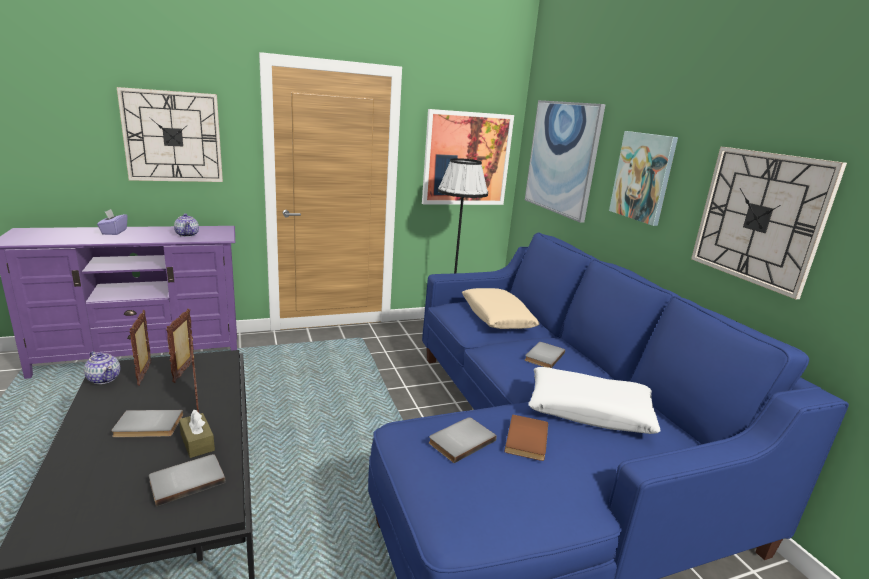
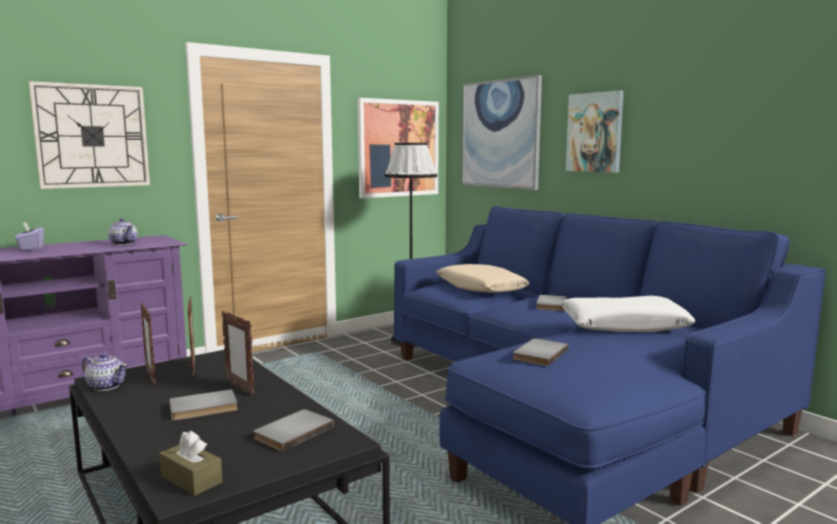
camera: 15 degrees left, 10 degrees down
(197, 442) = (271, 409): brown tissue box -> brown tissue box (191, 479)
(529, 439) = (594, 346): brown book -> none
(759, 218) = (714, 141): wall clock -> none

